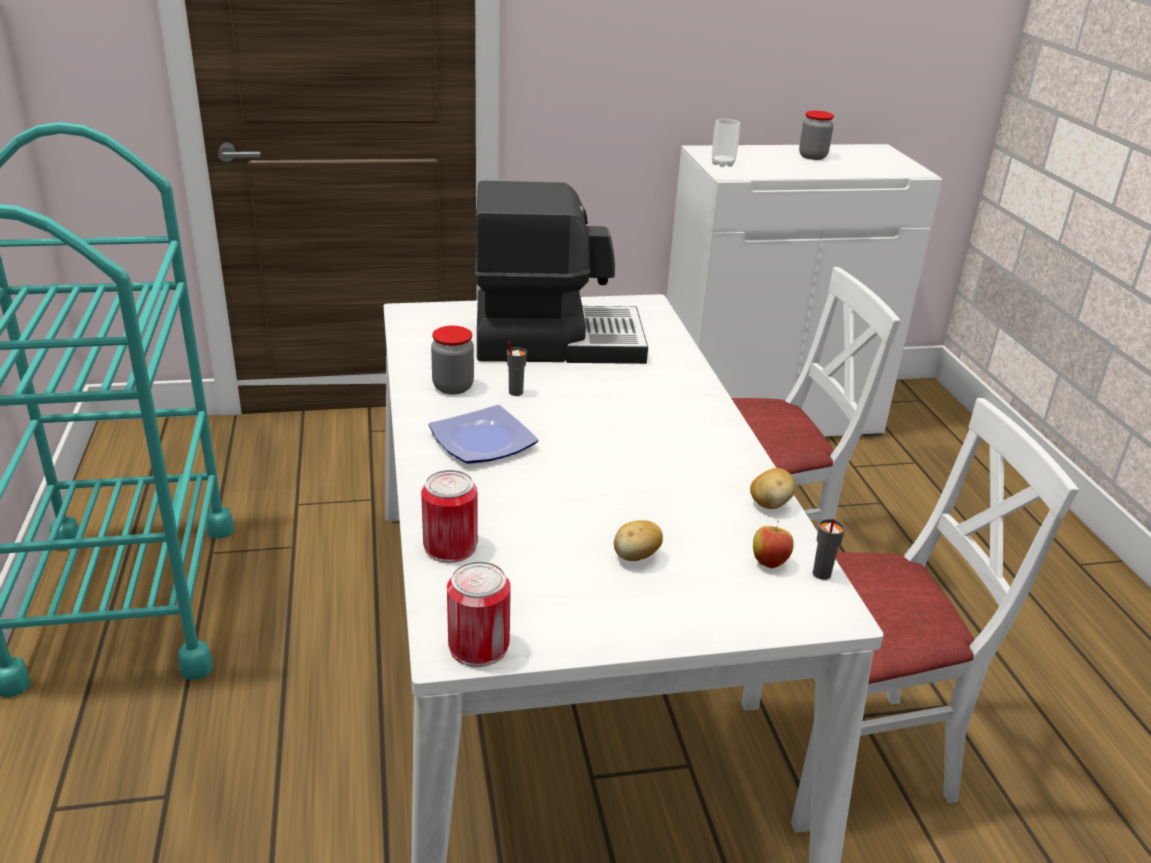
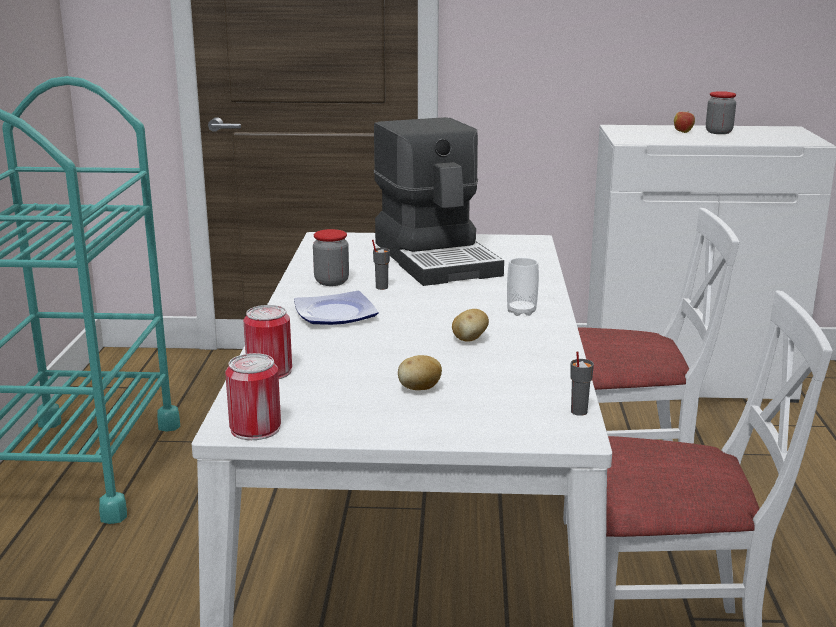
camera: 15 degrees right, 10 degrees down
(557, 340) = (437, 258): coffee machine -> coffee machine turned 60 degrees clockwise
(723, 164) = (628, 135): cup -> cup (521, 311)
(769, 562) = (535, 401): apple -> apple (683, 132)
(770, 504) = (560, 366): potato -> potato (470, 340)

